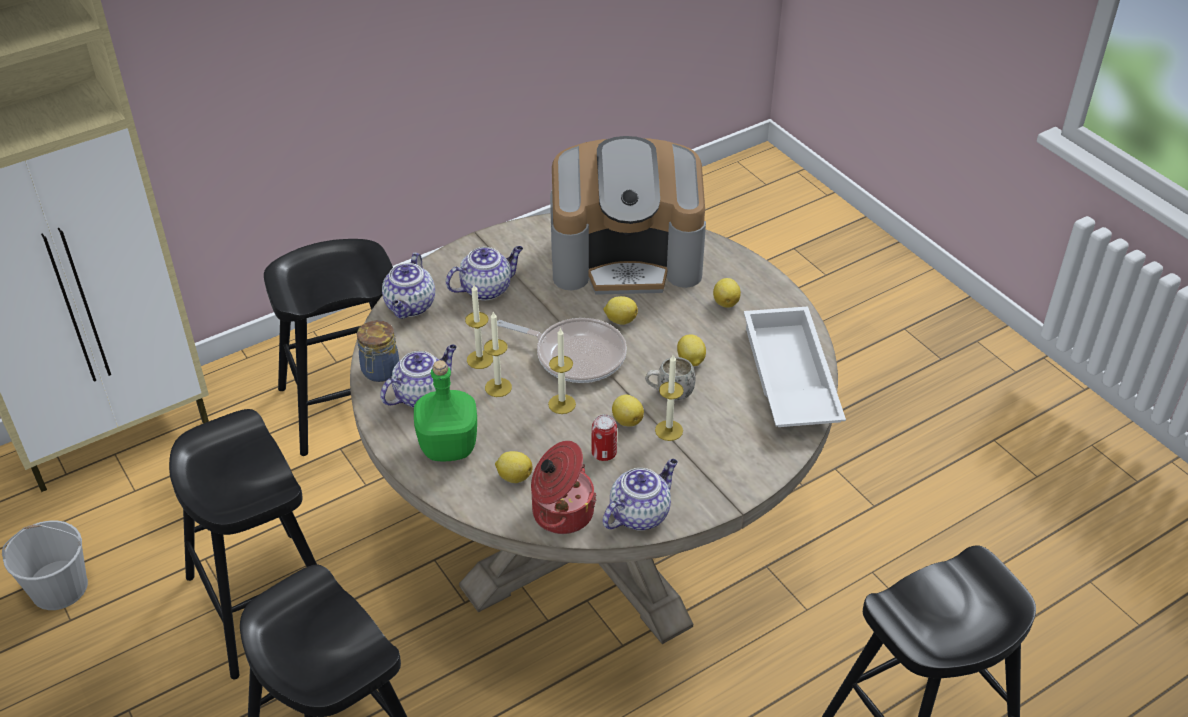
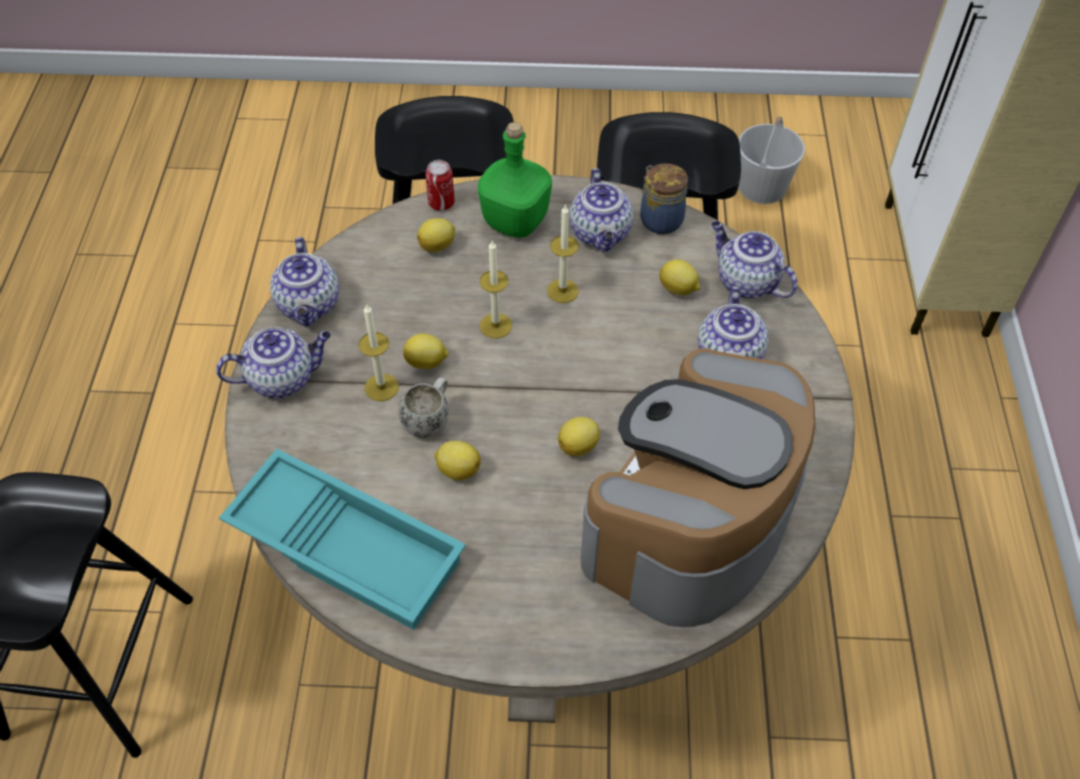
camera: 125 degrees right, 10 degrees up
(350, 405) = (869, 450): black stool -> none
(480, 359) = (615, 296): candle -> none
(561, 512) = (367, 255): cooking pot -> none
(575, 355) = (556, 374): frying pan -> none
(604, 453) = (402, 321): can -> can (441, 203)
(713, 485) = (283, 378): none -> teapot
(726, 302) = (523, 574): lemon -> lemon (678, 289)
(787, 378) = (349, 544): white tray -> turquoise tray

